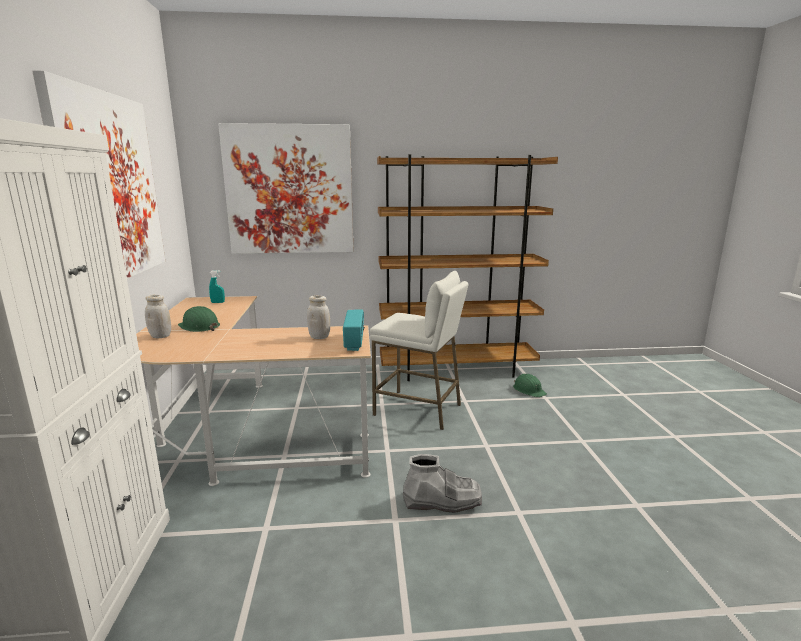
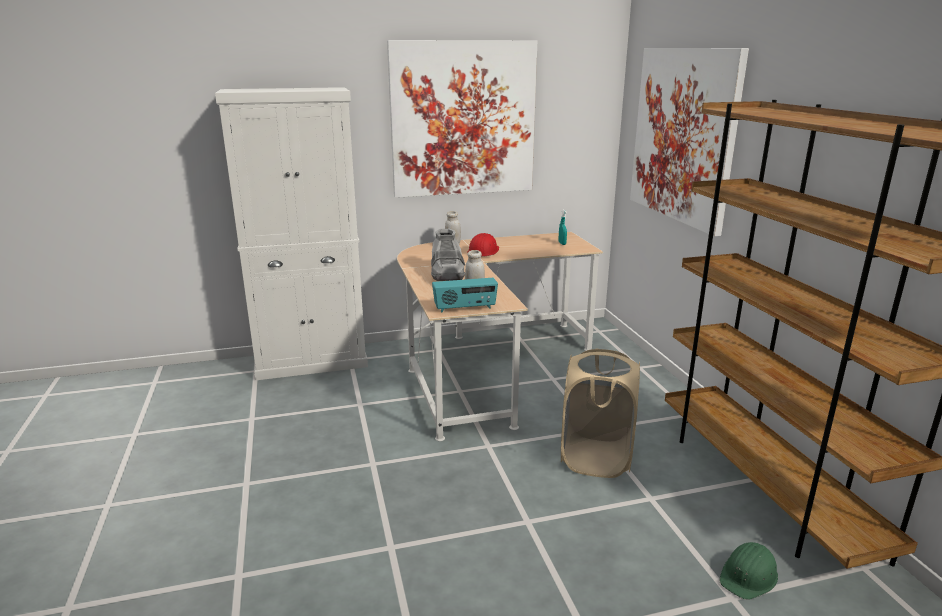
camera: 80 degrees right, 5 degrees up
(199, 326) = (483, 252): green hard hat -> red hard hat
(418, 410) = (595, 458): white stool -> beige laundry basket
(442, 501) = (404, 490): grey boot -> grey boot (447, 275)

